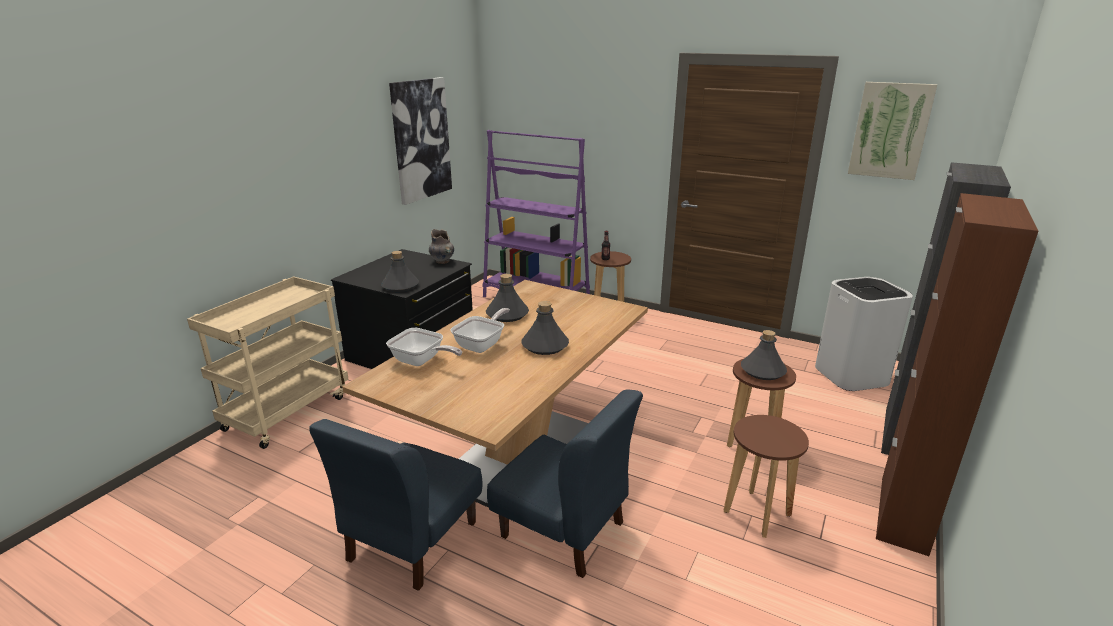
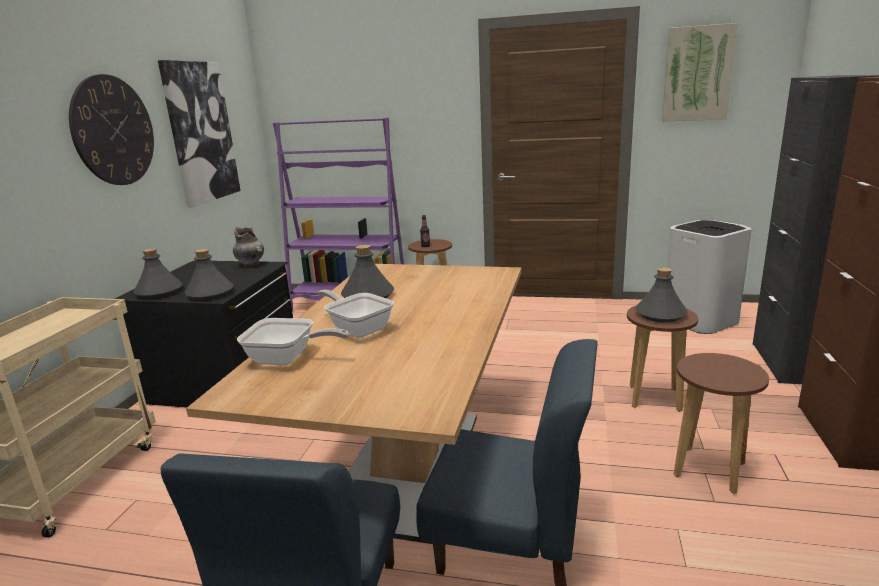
camera: 15 degrees left, 5 degrees down
(346, 145) = (113, 131): none -> wall clock
(482, 344) = (357, 329): frying pan -> frying pan turned 60 degrees counterclockwise
(544, 346) = (435, 318): grey bottle -> grey bottle (159, 292)

